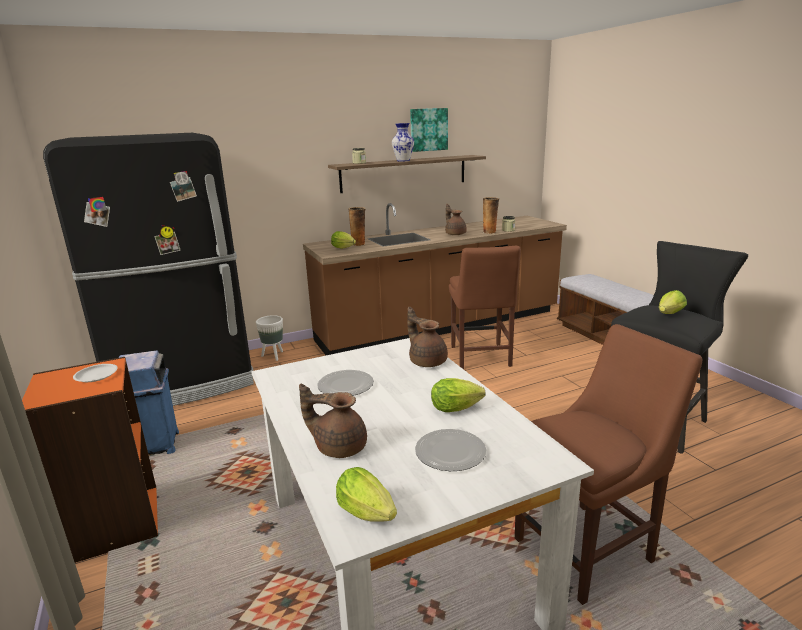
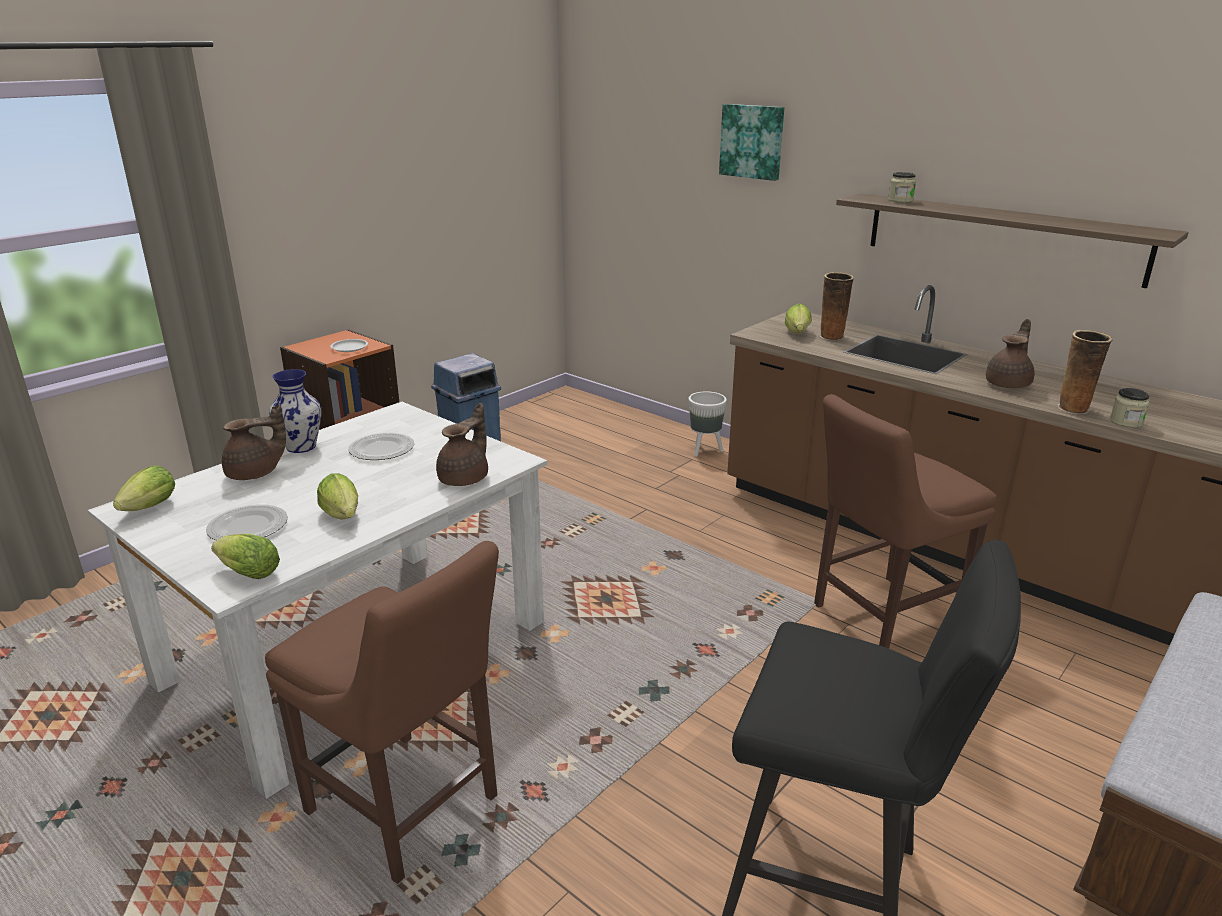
camera: 65 degrees right, 5 degrees up
(183, 382) = (596, 425): black fridge -> none
(339, 446) = (255, 474): brown teapot -> brown teapot turned 75 degrees clockwise
(403, 160) = (975, 212): vase -> vase (301, 446)
(428, 129) = (1079, 158): picture -> picture (752, 141)
(668, 314) = (823, 673): lettuce -> lettuce (246, 573)

